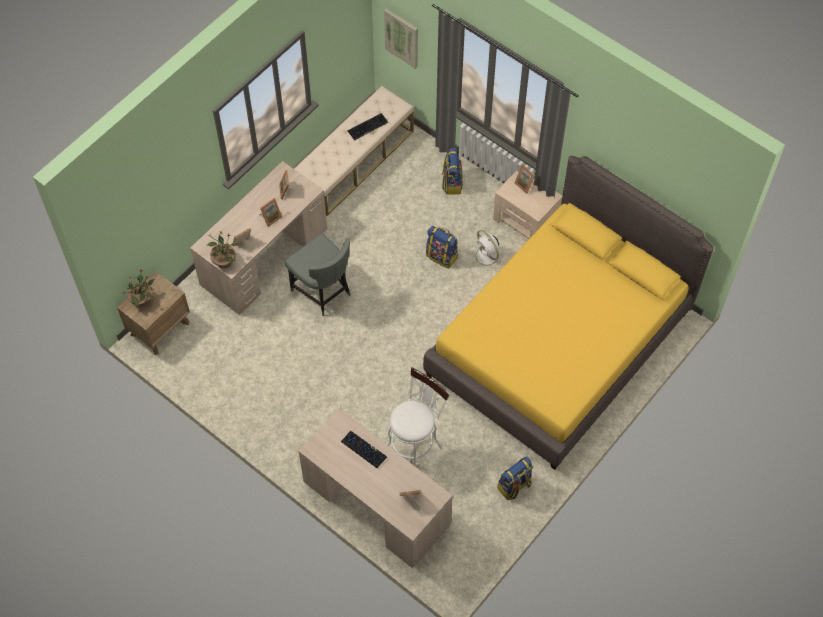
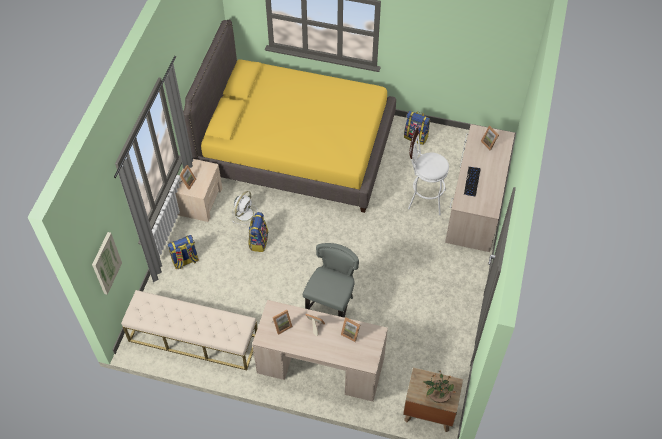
camera: 115 degrees left, 5 degrees down
(224, 261) = (374, 340): potted plant -> none
(367, 127) = (174, 312): keyboard -> none

